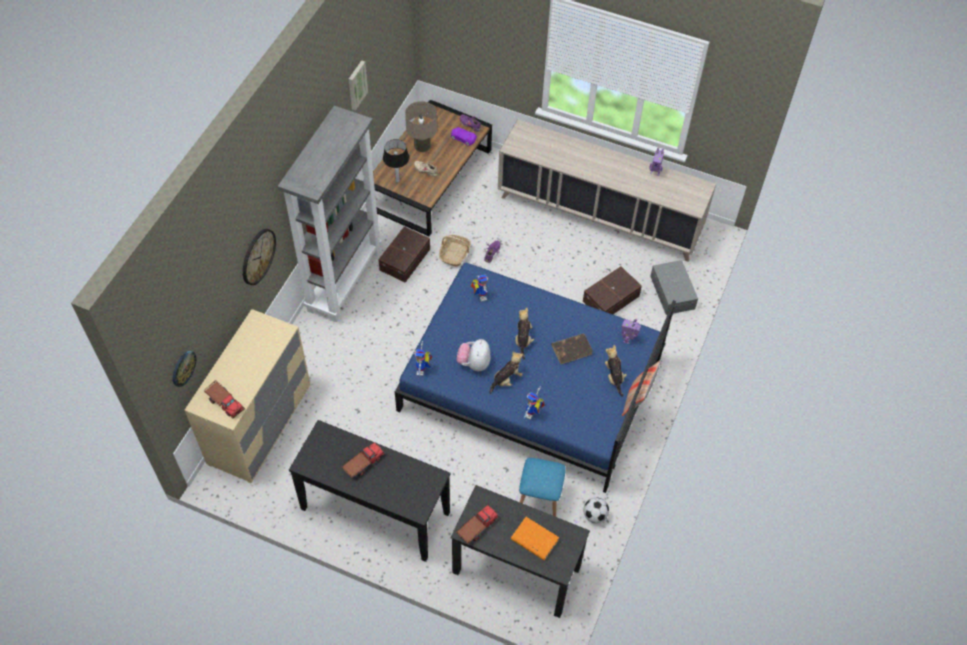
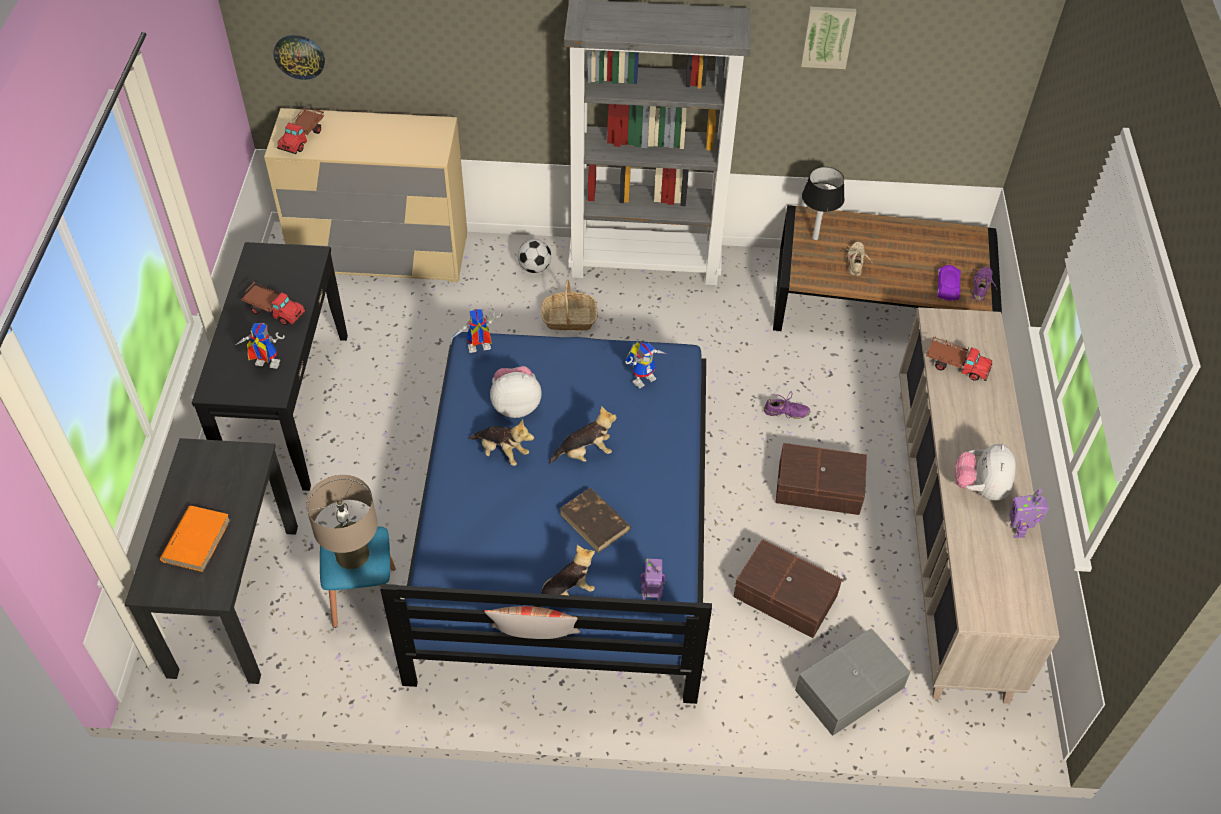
camera: 70 degrees right, 5 degrees down
(258, 256) = (500, 63): wall clock -> none
(406, 259) = (716, 317): brown storage box -> brown storage box (819, 489)
(422, 145) = (899, 245): beige table lamp -> beige table lamp (352, 554)
(454, 254) = (757, 369): basket -> basket (569, 319)
(476, 527) = (202, 464): toy truck -> toy truck (955, 365)
(532, 415) = (449, 501): toy robot -> toy robot (264, 366)
(595, 515) = (356, 680): football -> football (534, 268)
(626, 176) = (980, 488): none -> plush toy

